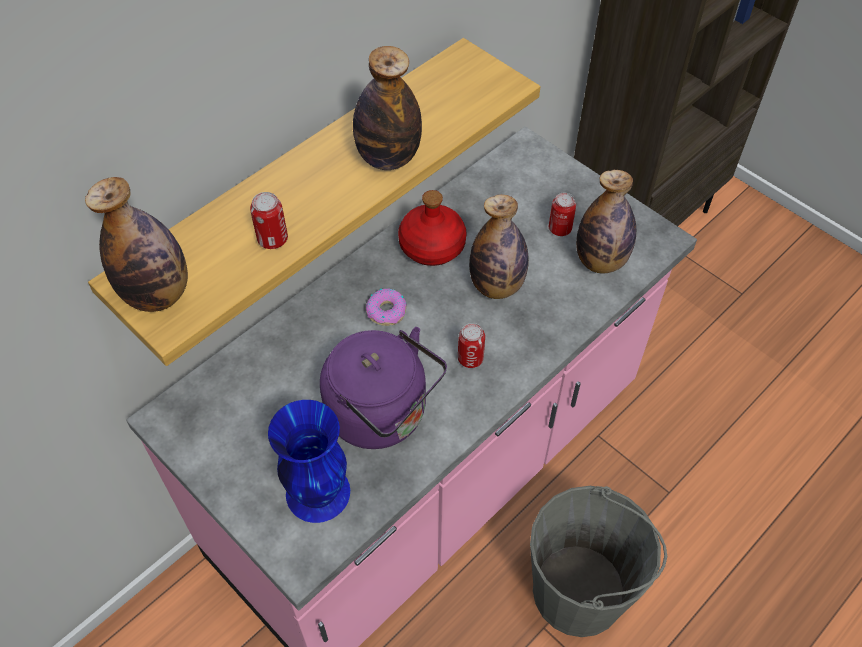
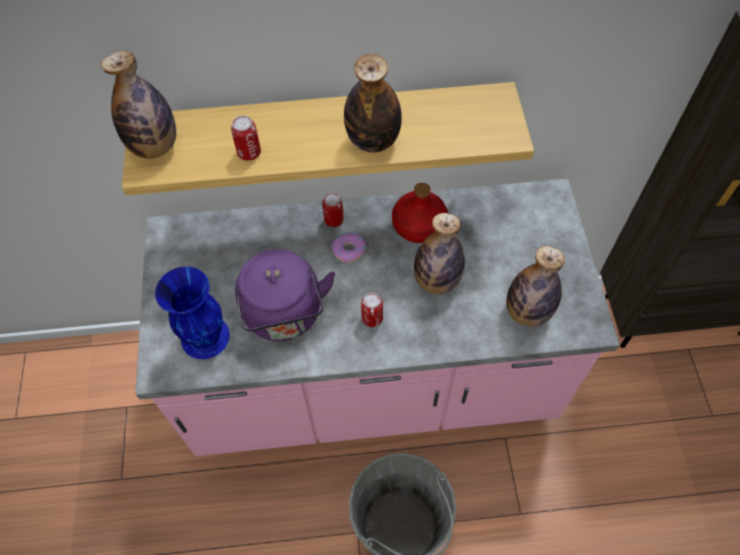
camera: 40 degrees right, 5 degrees up
(560, 229) = (520, 269): can -> can (334, 220)

